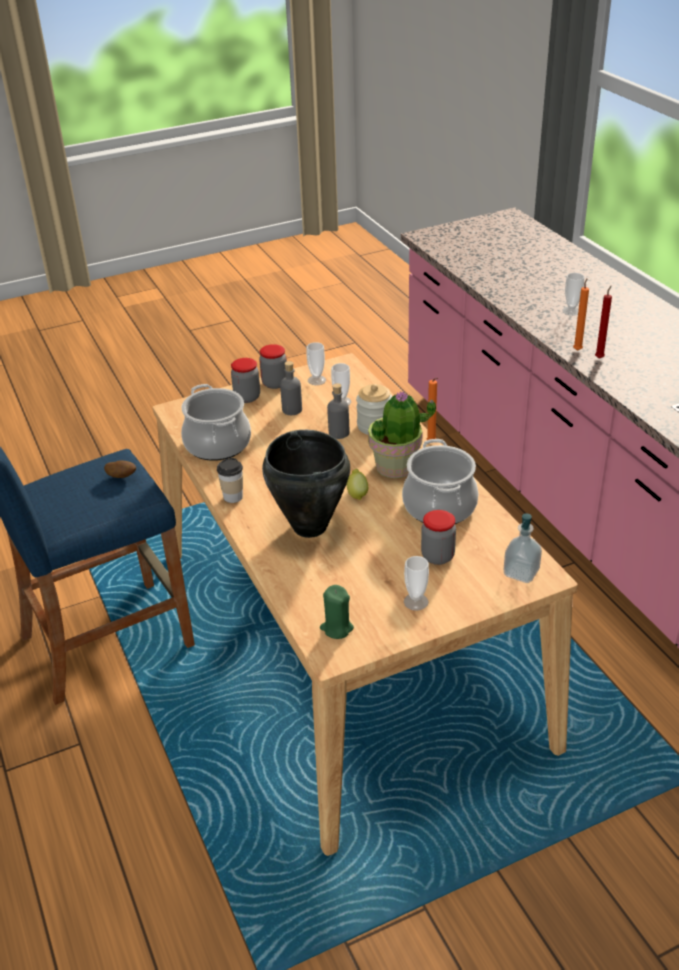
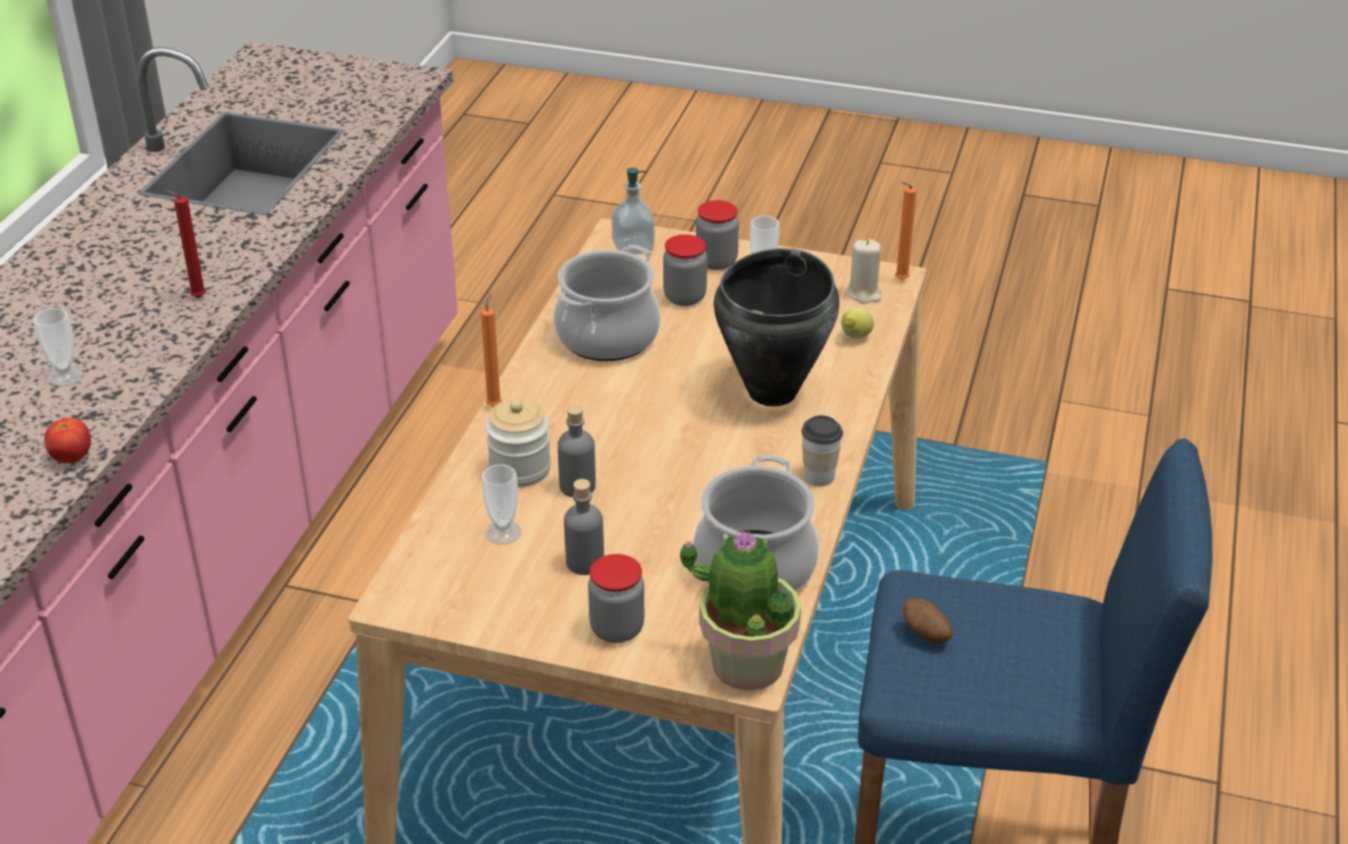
camera: 140 degrees left, 0 degrees up
(274, 383) = (543, 630): jar -> jar (716, 261)
(316, 380) = (478, 595): cup -> none
(336, 628) = (864, 293): green candle -> beige candle
(357, 494) = (671, 397): lemon -> lemon (855, 338)
(396, 466) = (580, 402): potted plant -> potted plant (746, 663)
(503, 295) = (72, 457): none -> tomato
(577, 349) = (192, 321): orange candle -> orange candle (899, 281)

